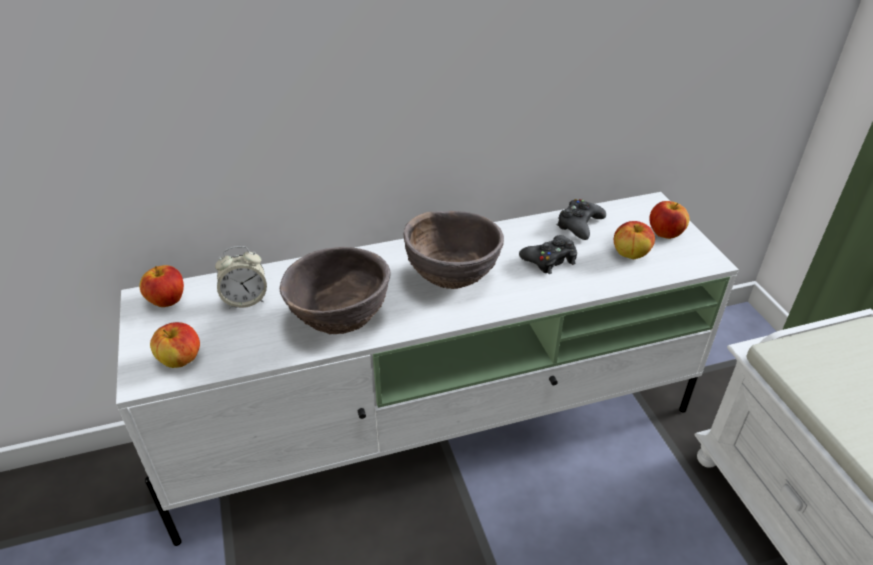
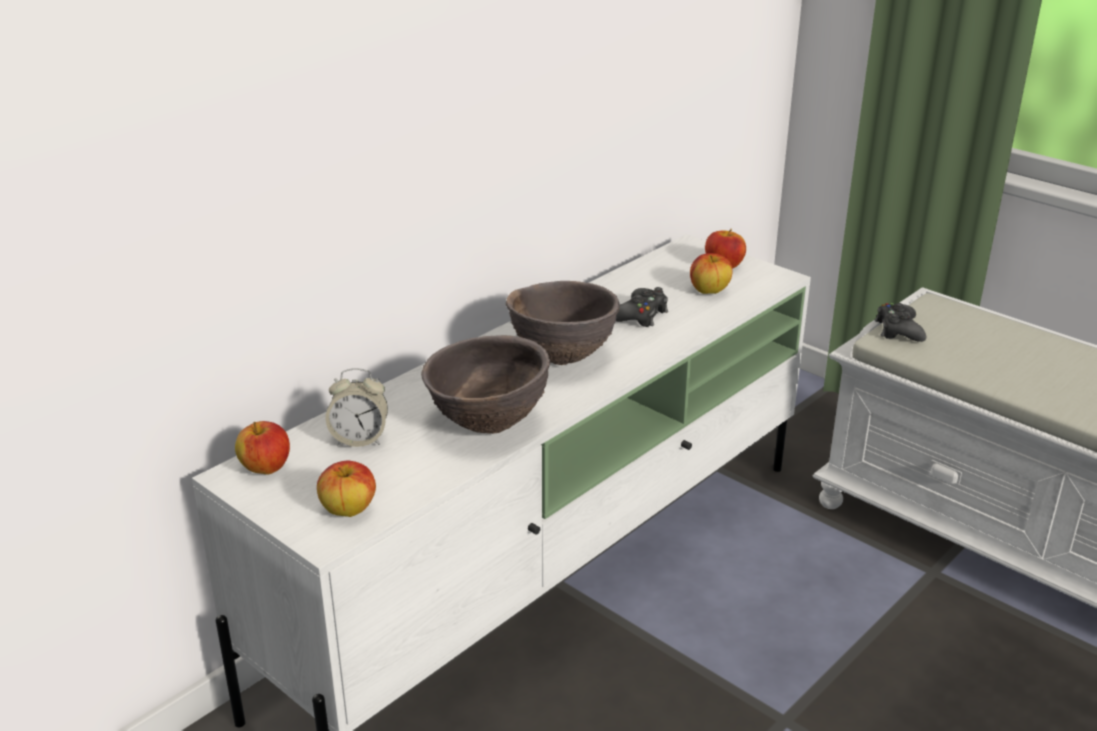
camera: 30 degrees left, 10 degrees down
(245, 299) = (359, 439): alarm clock -> alarm clock turned 45 degrees clockwise
(579, 225) = (639, 280): black game controller -> black game controller (898, 330)

